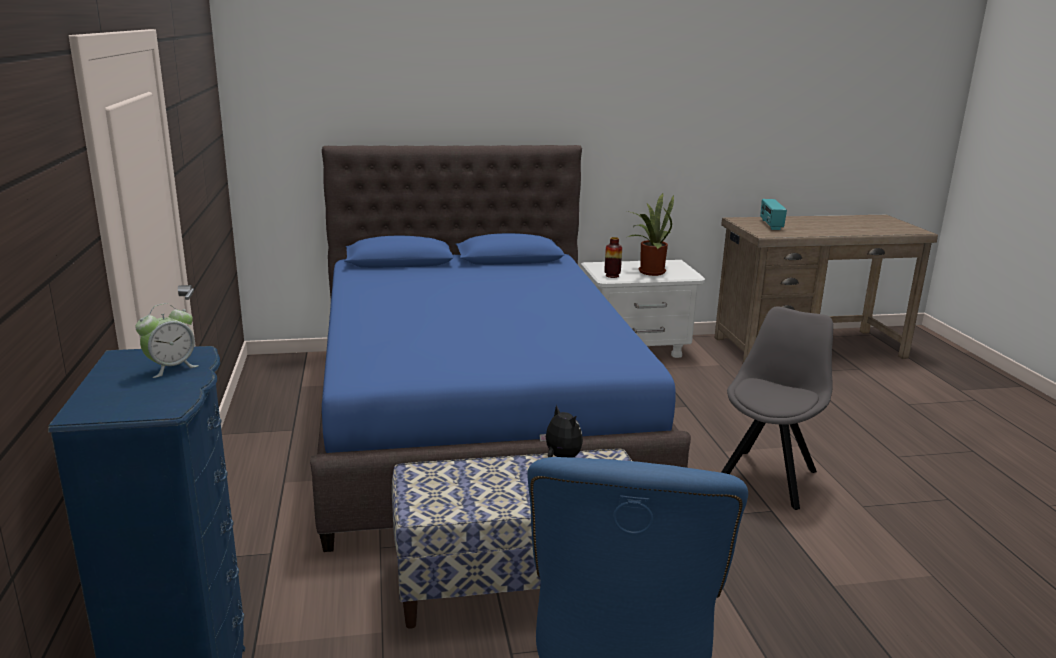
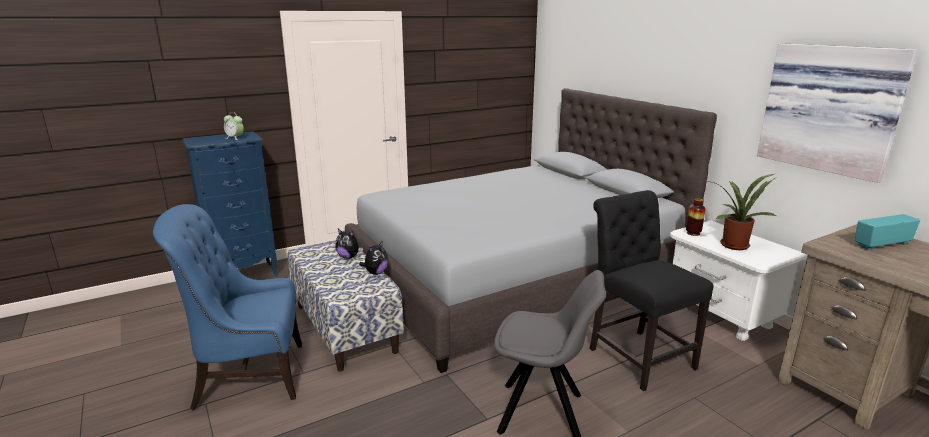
camera: 70 degrees right, 0 degrees up
(476, 420) = (517, 279): blue bed -> grey bed
(484, 472) = (349, 257): none -> plush toy
(683, 124) = (831, 108): none -> picture
(686, 405) = (637, 355): none -> black chair

